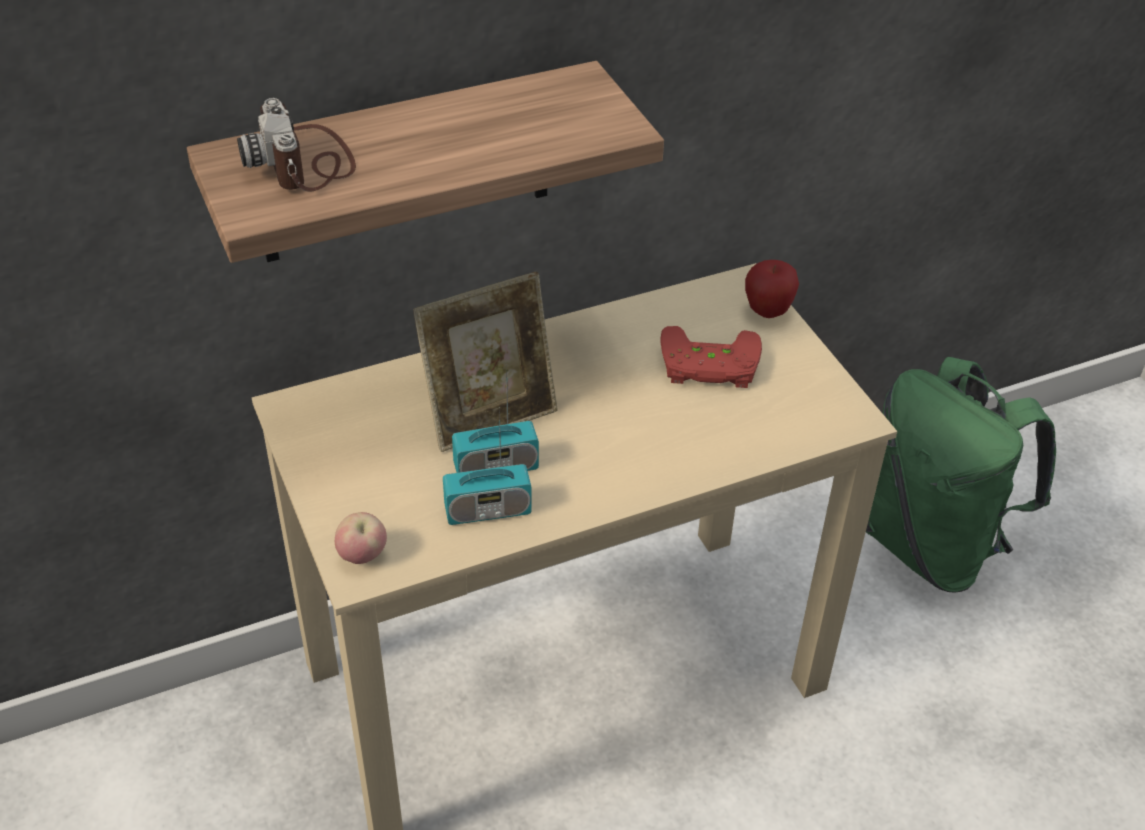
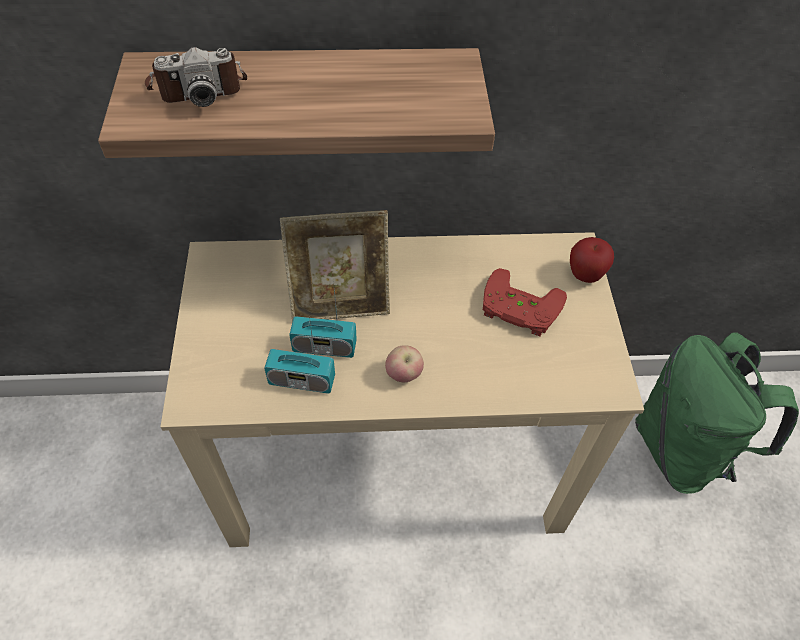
camera: 20 degrees right, 10 degrees up
(305, 162) = (197, 86): camera -> camera turned 105 degrees counterclockwise
(362, 556) = (199, 390): apple -> apple (403, 374)

